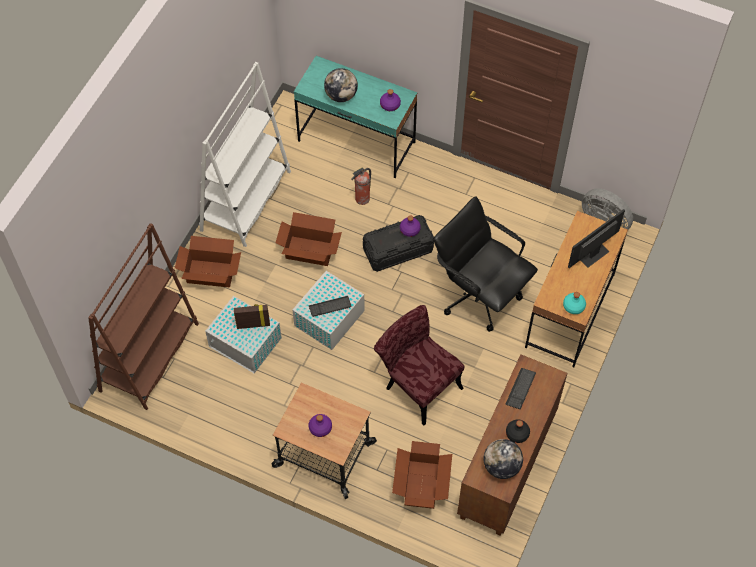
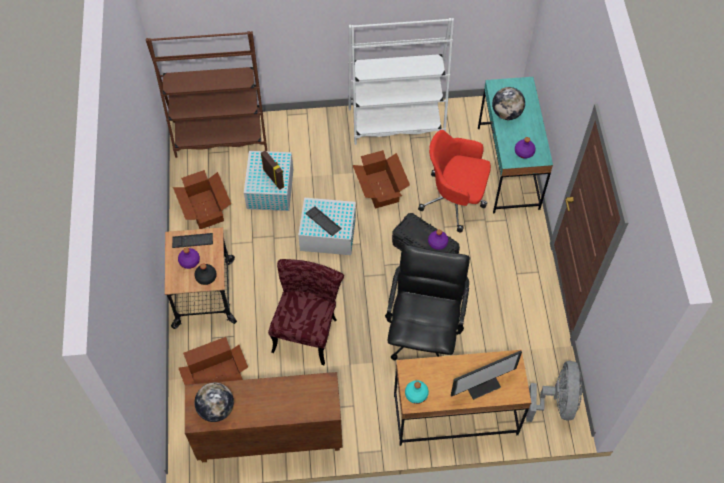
camera: 60 degrees right, 0 degrees up
(210, 273) = (316, 134): cardboard box -> cardboard box (205, 209)
(361, 199) = (455, 200): fire extinguisher -> red office chair
(517, 434) = (255, 406): black bottle -> black bottle (206, 277)
(520, 389) = (301, 388): keyboard -> keyboard (192, 241)
(592, 254) = (482, 384): monitor -> monitor turned 135 degrees clockwise

